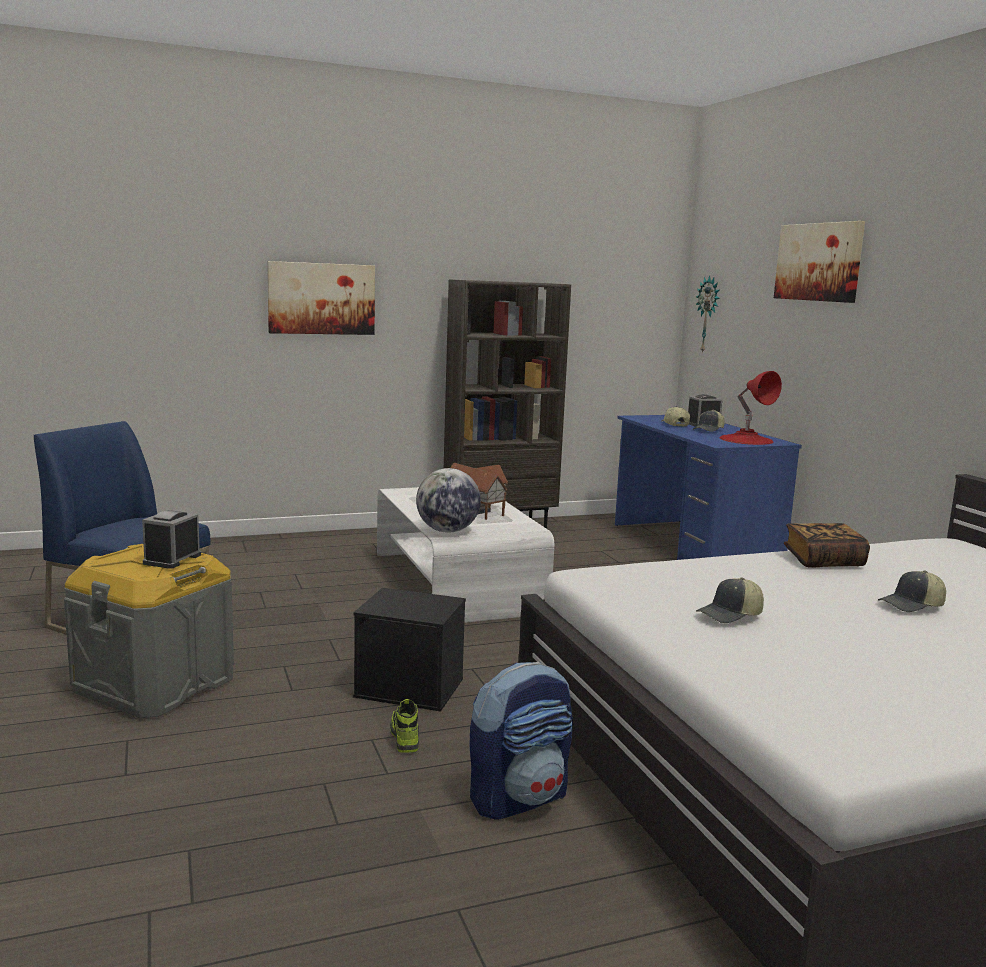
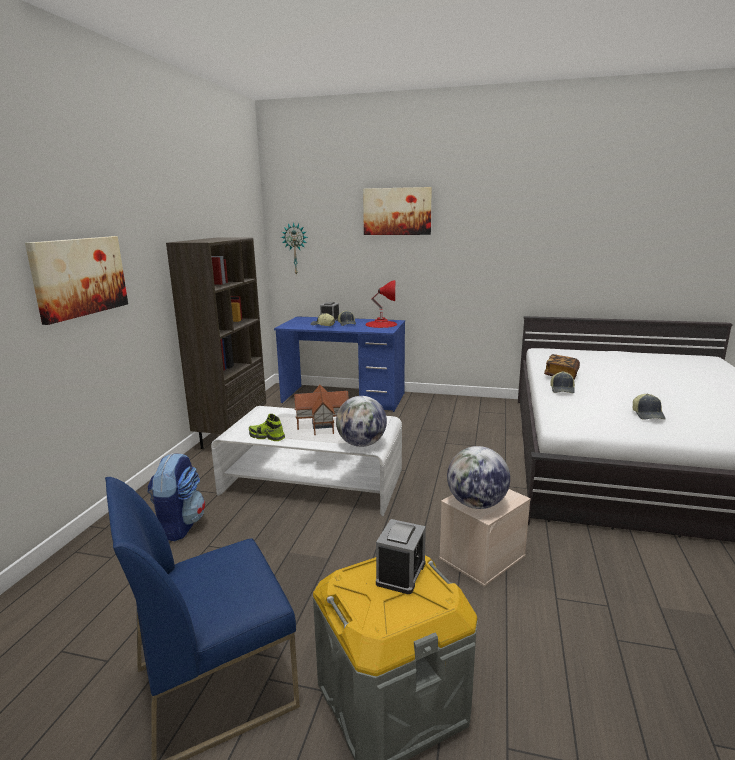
camera: 55 degrees left, 5 degrees up
(172, 559) = (401, 573): alarm clock -> alarm clock turned 120 degrees counterclockwise
(393, 602) = (476, 504): none -> globe
(404, 737) = (557, 582): shoe -> shoe (266, 437)
(411, 687) = (482, 556): black storage box -> beige storage box
(519, 798) = (649, 564): backpack -> backpack (179, 525)
(912, 606) = (636, 381): cap -> cap (562, 390)

